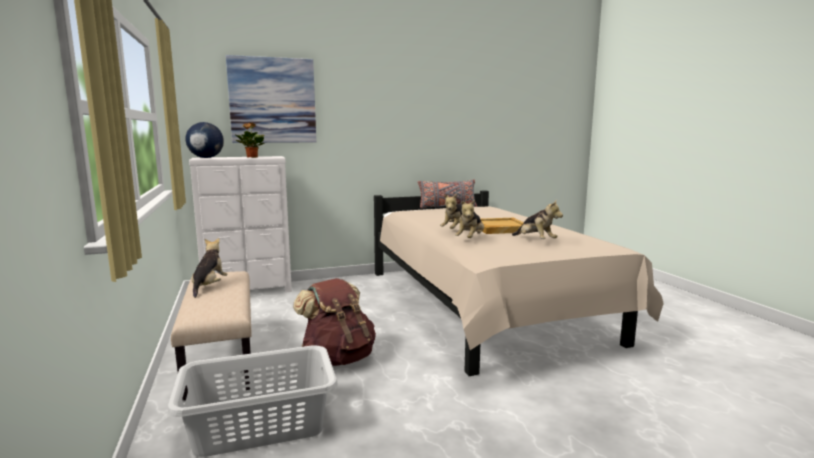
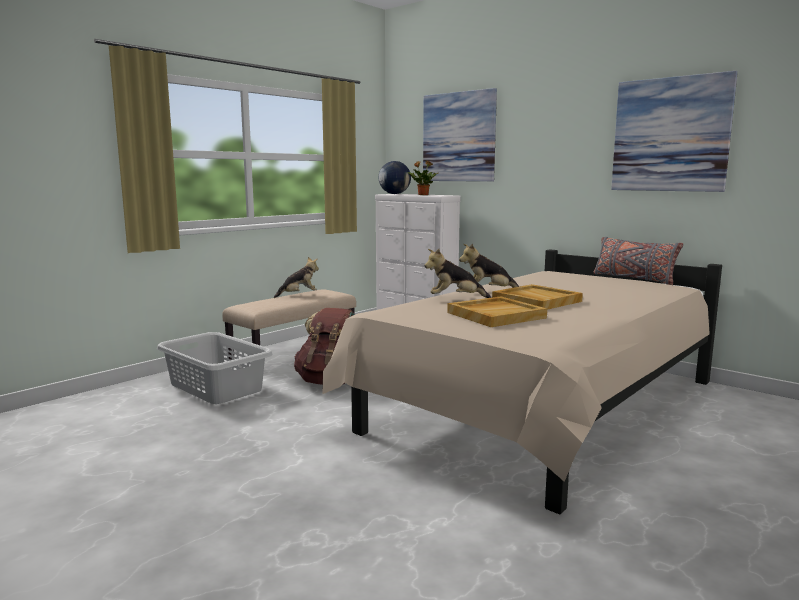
camera: 60 degrees right, 0 degrees up
(451, 109) = (670, 135): none -> picture
(535, 240) = (496, 315): plush toy -> beige tray

